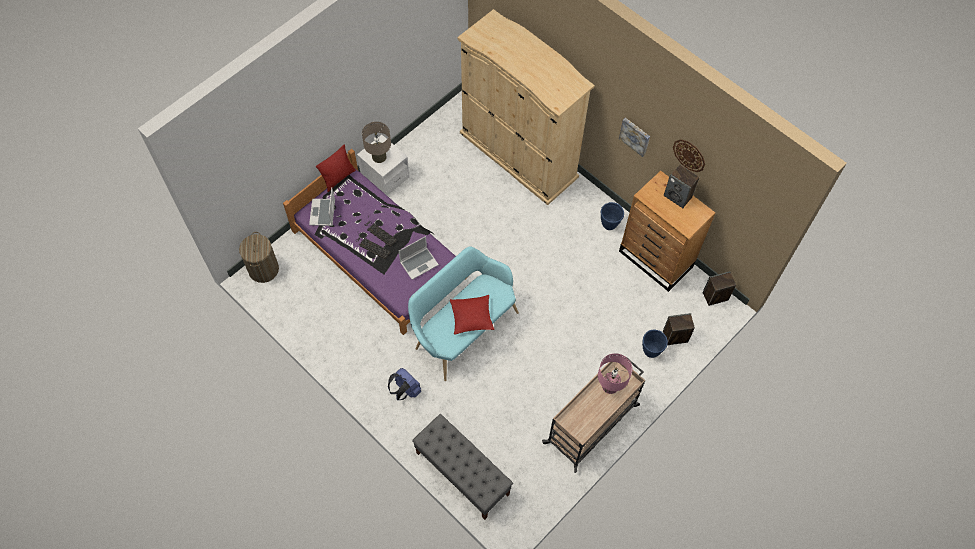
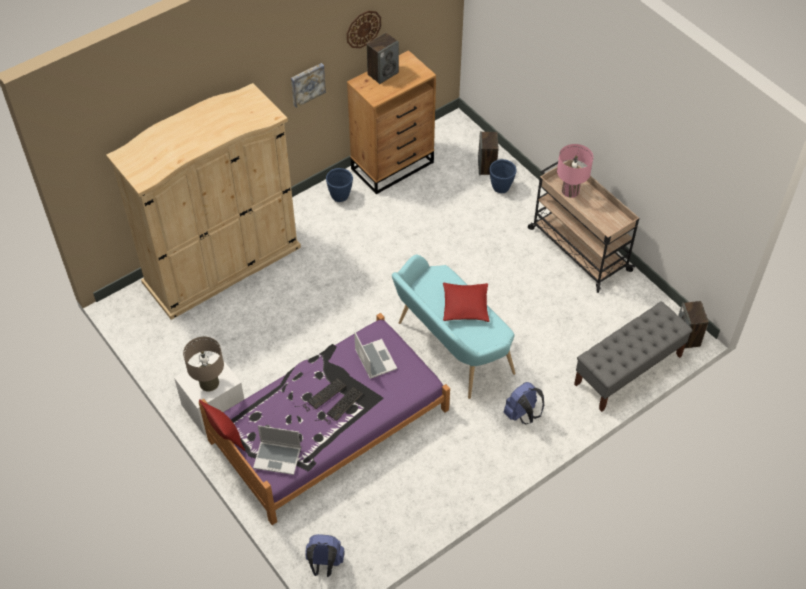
camera: 80 degrees left, 10 degrees down
(263, 269) = (324, 564): laundry basket -> blue backpack
(715, 296) = (445, 128): speaker -> speaker (687, 337)

